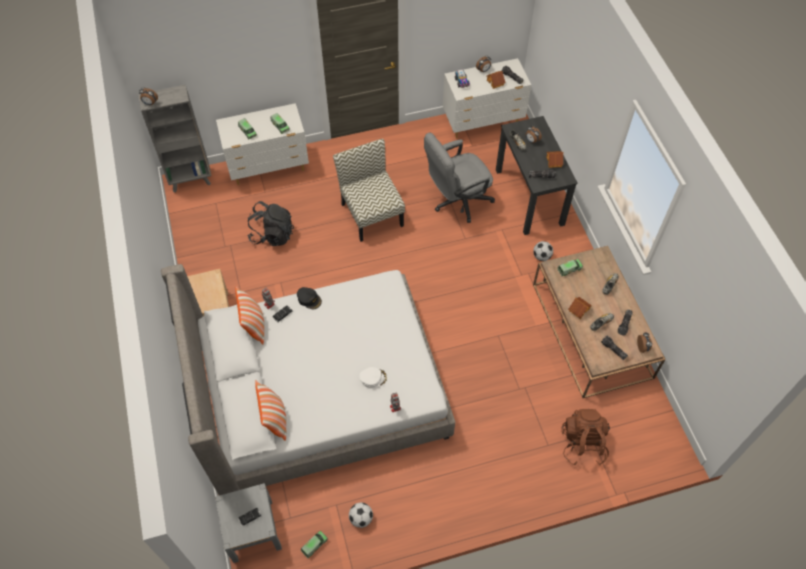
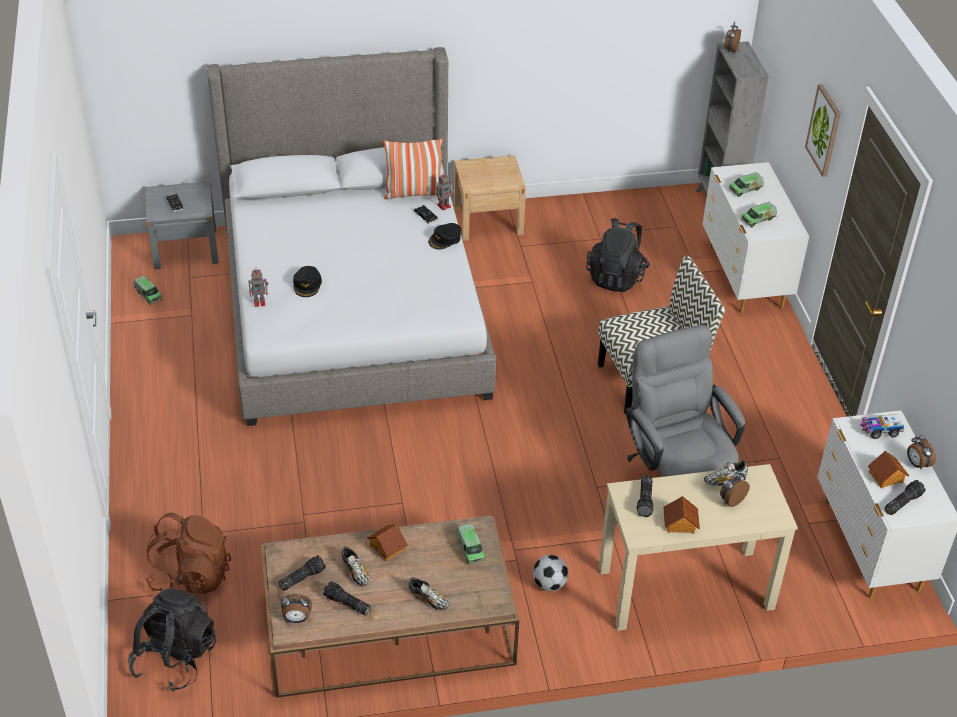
camera: 95 degrees right, 15 degrees down
(273, 51) = (824, 130): none -> picture
(275, 419) = (276, 205): pillow -> none
(361, 518) = (166, 335): football -> none
(373, 378) = (307, 284): white cap -> black cap
(529, 197) = (685, 588): black desk -> beige desk
(644, 438) = (175, 658): none -> black backpack

